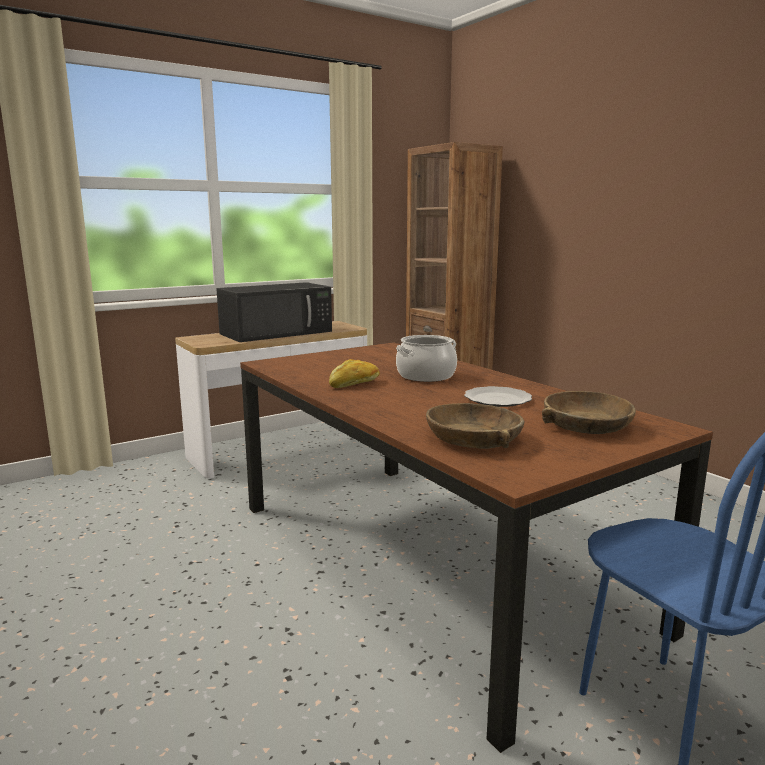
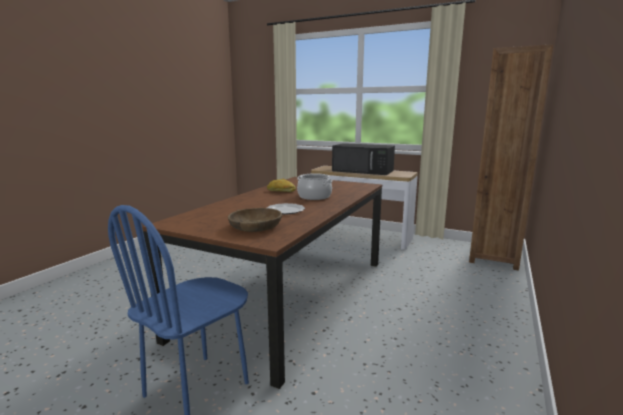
camera: 60 degrees right, 0 degrees up
(474, 439) = (212, 214): brown bowl -> none

